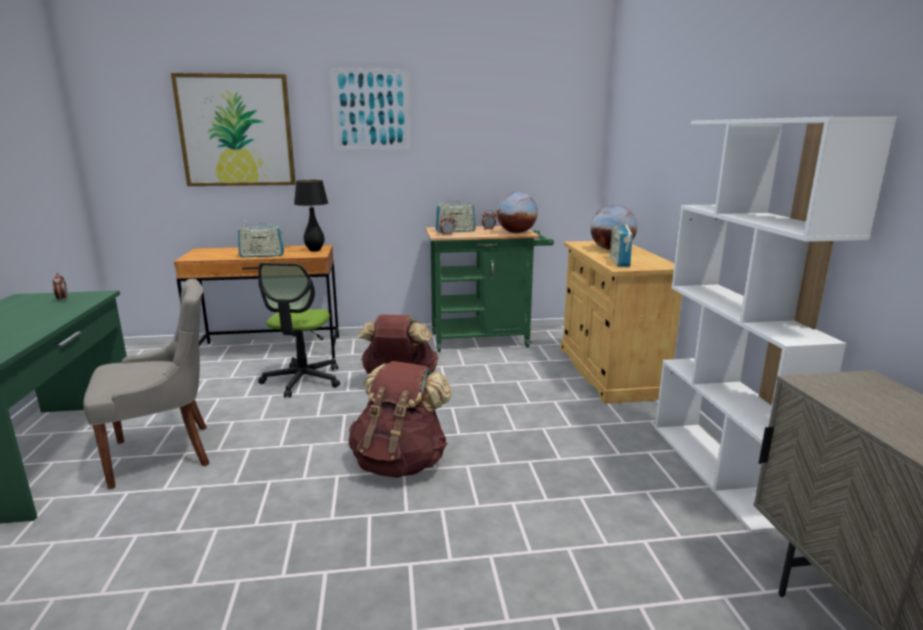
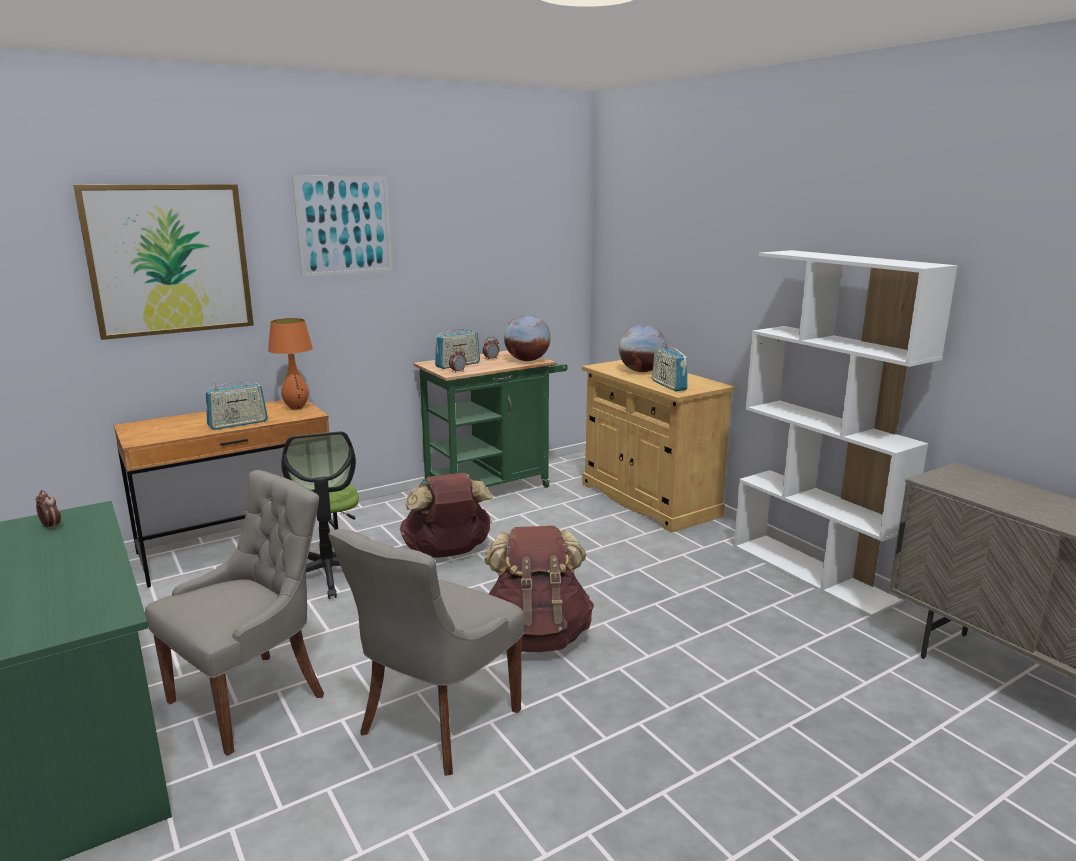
camera: 25 degrees left, 0 degrees up
(256, 509) = (436, 722): none -> grey chair
(314, 250) = (296, 408): black table lamp -> orange table lamp

